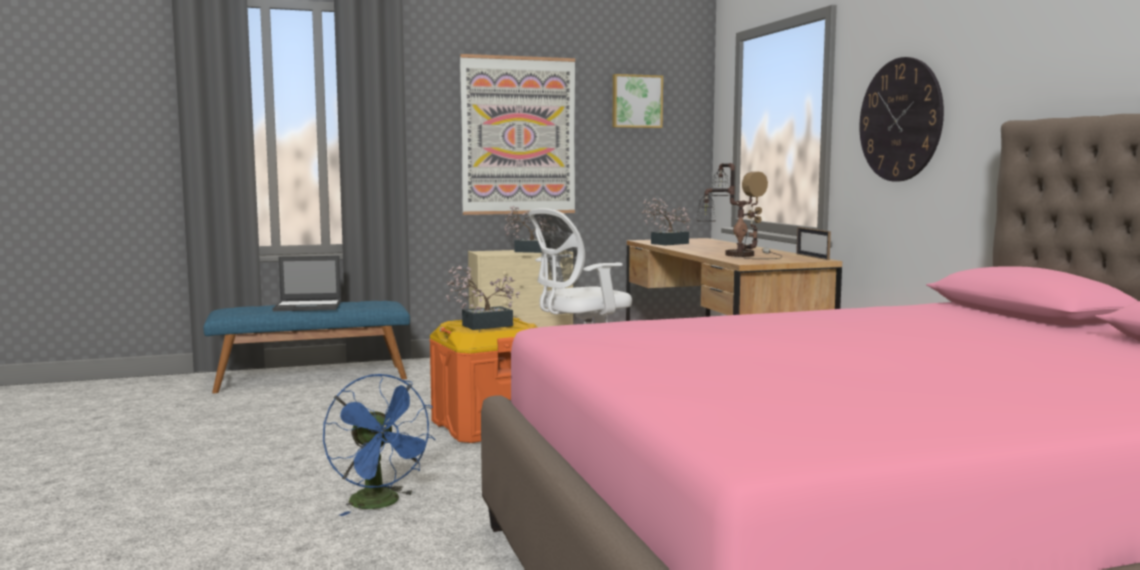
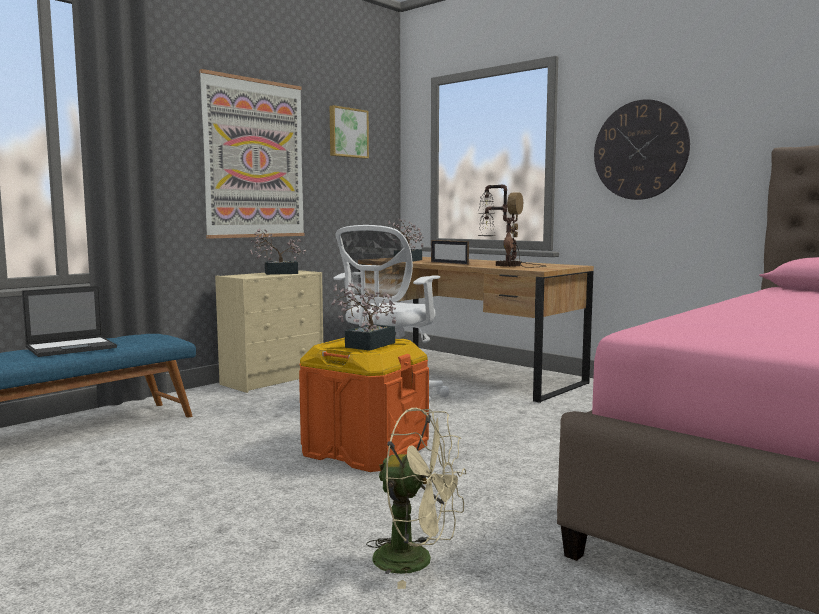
camera: 30 degrees left, 0 degrees up
(381, 504) = (416, 561): blue fan -> beige fan
(812, 256) = (560, 264): picture frame -> picture frame (449, 263)

